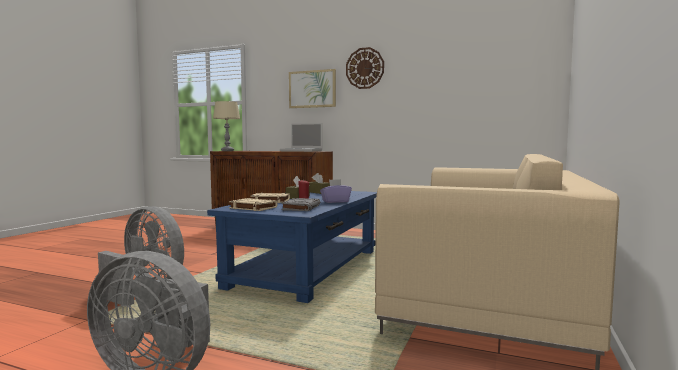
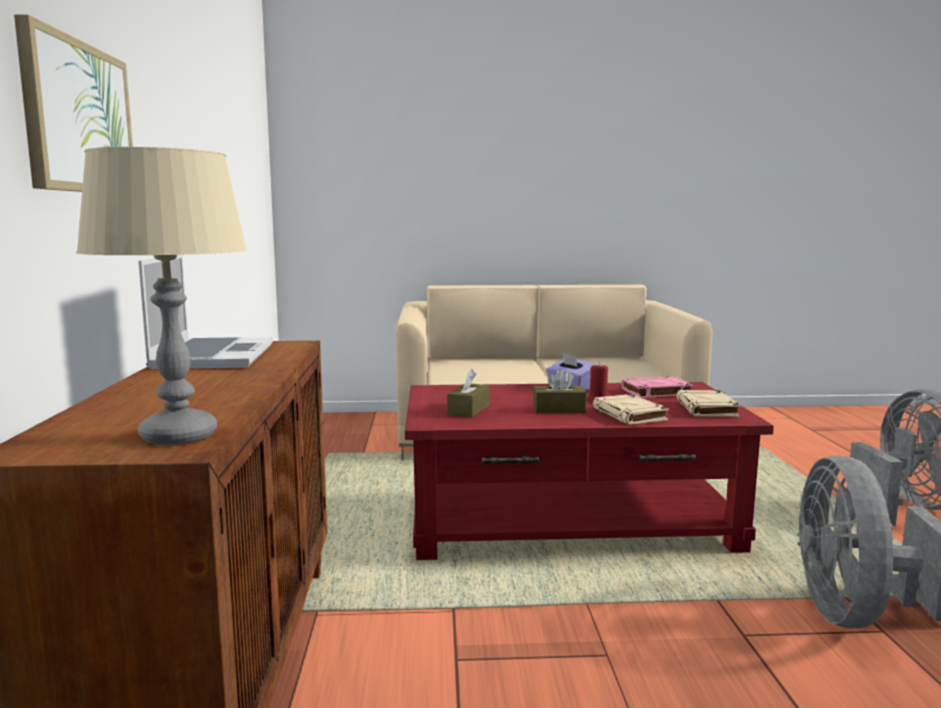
camera: 115 degrees left, 5 degrees up
(301, 208) = (655, 392): grey book -> pink book
(307, 268) = (571, 523): blue coffee table -> red coffee table
(365, 68) = (155, 86): wall clock -> none

